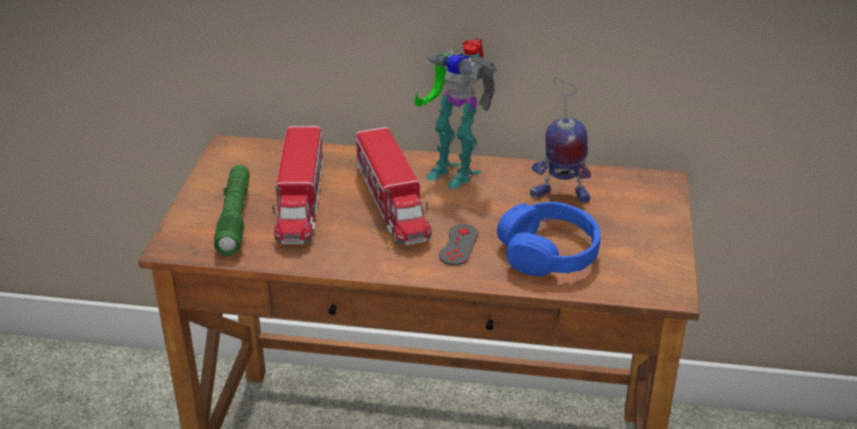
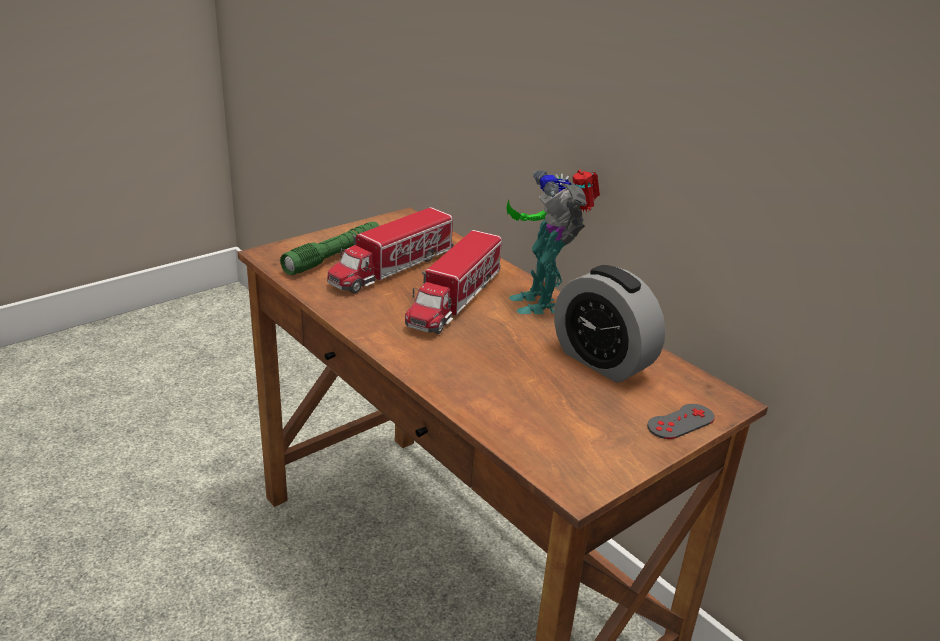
camera: 40 degrees right, 5 degrees down
(458, 245) = (454, 350): grey game controller -> grey game controller (680, 422)
(548, 252) = (518, 394): blue headphones -> none
(559, 195) = (602, 361): toy robot -> alarm clock

